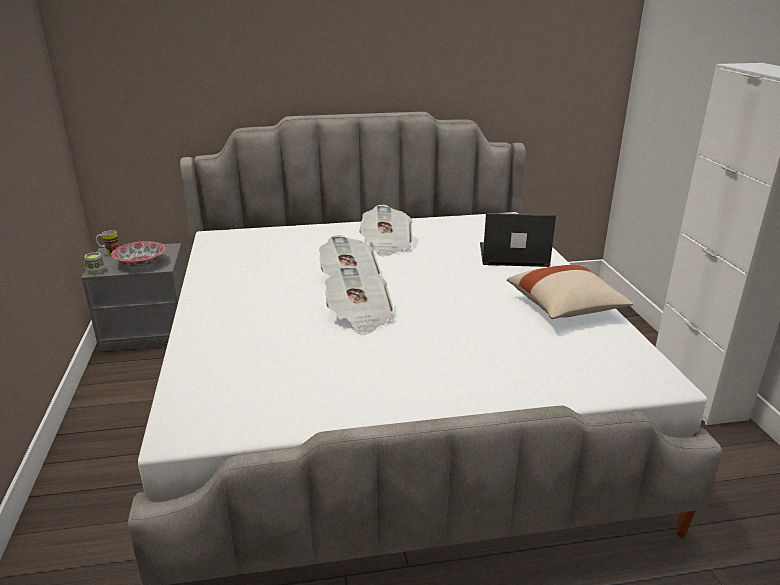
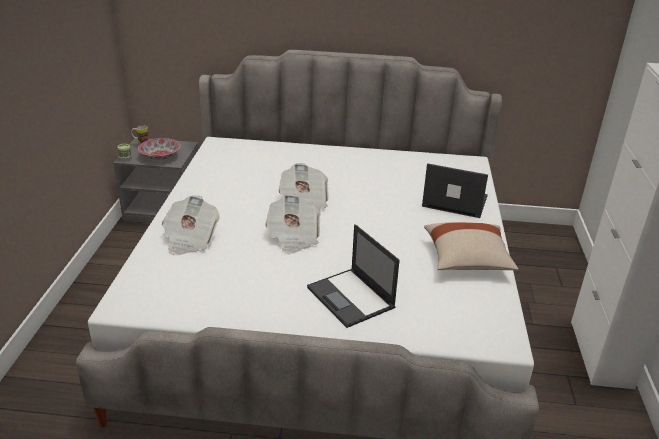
camera: 15 degrees right, 5 degrees up
(386, 245) = (351, 173): newspaper -> newspaper (190, 239)
(467, 368) = (351, 298): none -> laptop

